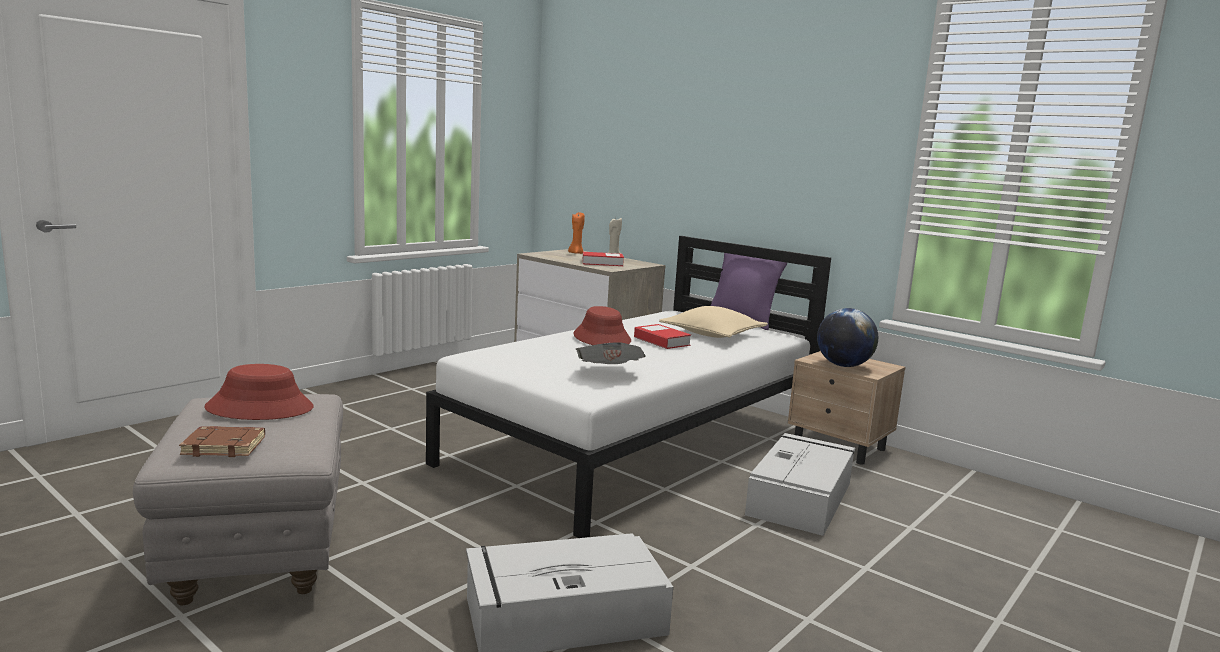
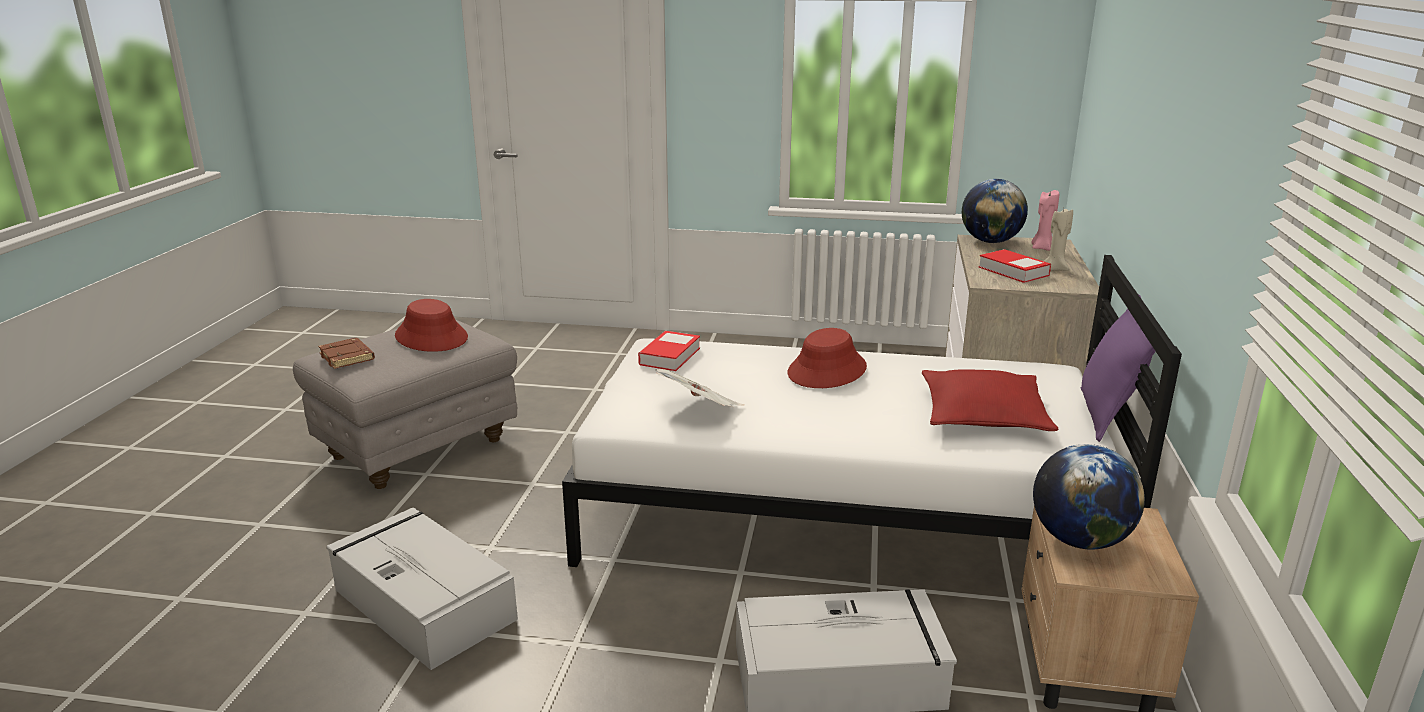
camera: 60 degrees right, 10 degrees up
(545, 254) = (990, 241): none -> globe
(576, 253) = (1041, 248): orange candle -> pink candle
(661, 341) = (876, 399): book -> book (670, 356)
(712, 334) = (983, 416): beige pillow -> red pillow

